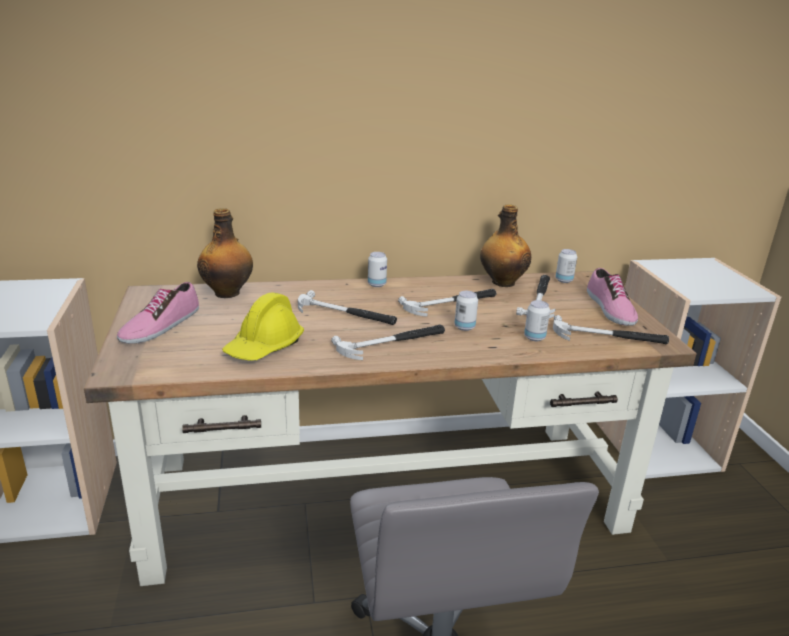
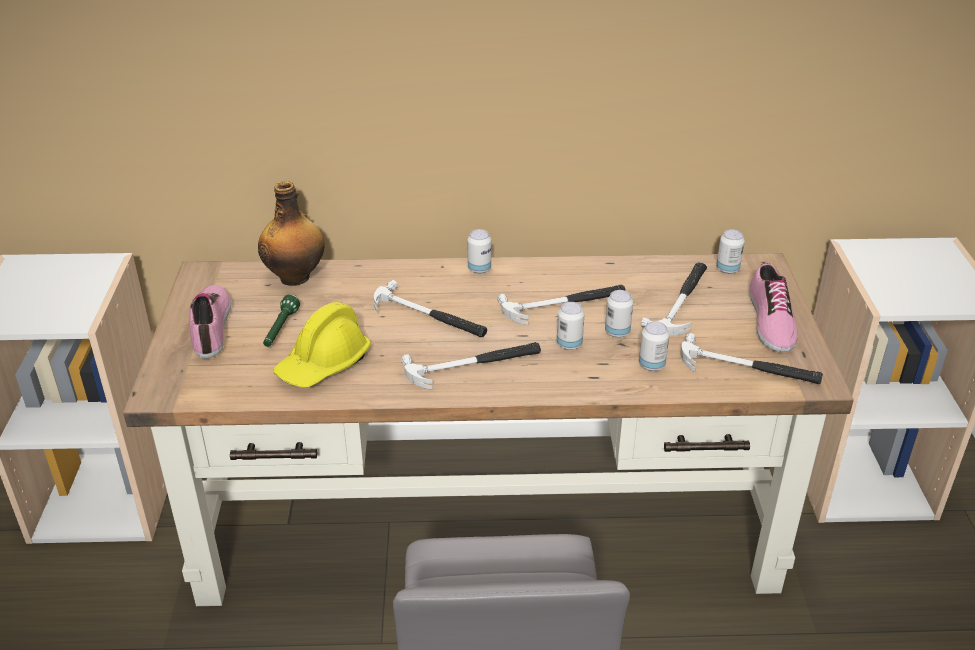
camera: 10 degrees right, 10 degrees up
(160, 325) = (212, 326): shoe -> shoe turned 135 degrees clockwise
(221, 325) = (280, 329): none -> green flashlight
(499, 318) = (617, 332): none -> can
(502, 282) = (643, 270): bottle -> none

